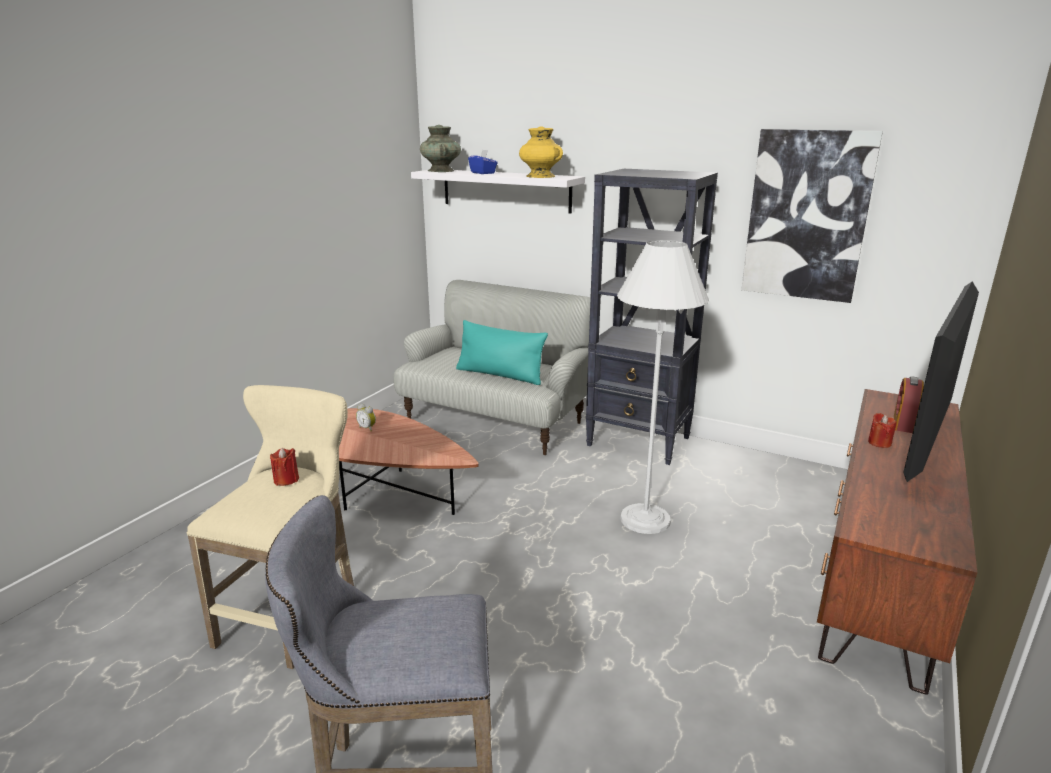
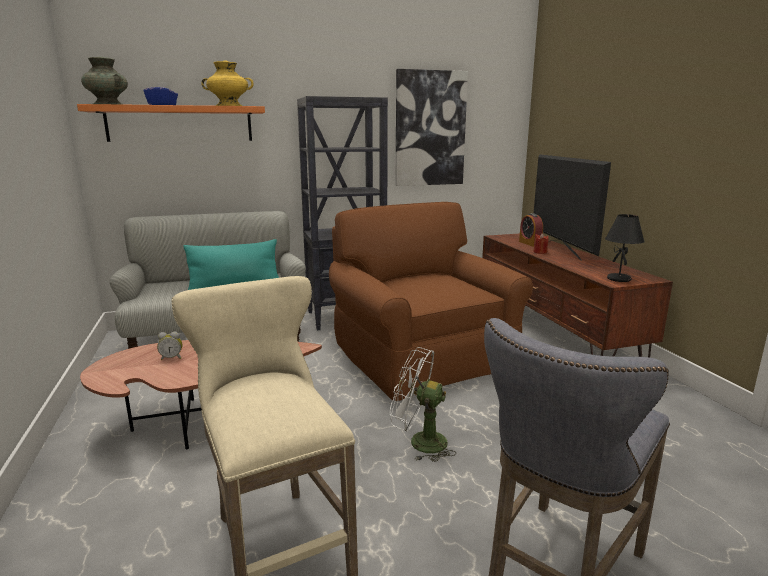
camera: 45 degrees left, 5 degrees down
(286, 480) = (268, 384): red candle -> none
(492, 603) = (419, 442): none -> white fan
(505, 190) = (180, 124): white shelf -> orange shelf
(645, 519) = (422, 354): white floor lamp -> brown armchair
(886, 529) = (619, 279): none -> black table lamp

